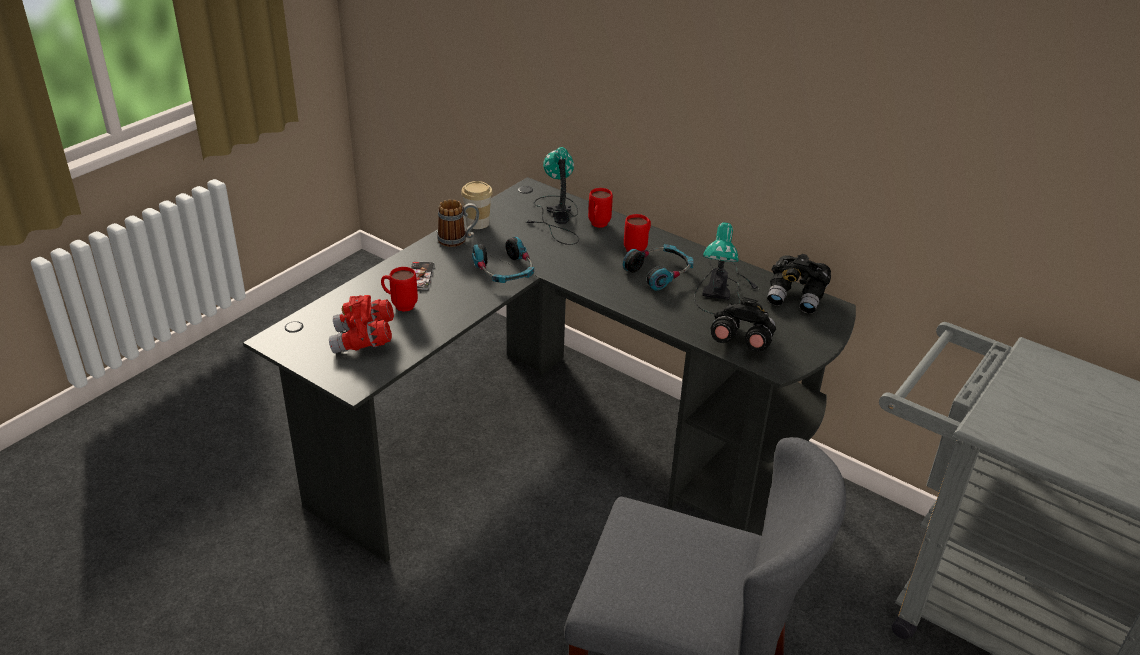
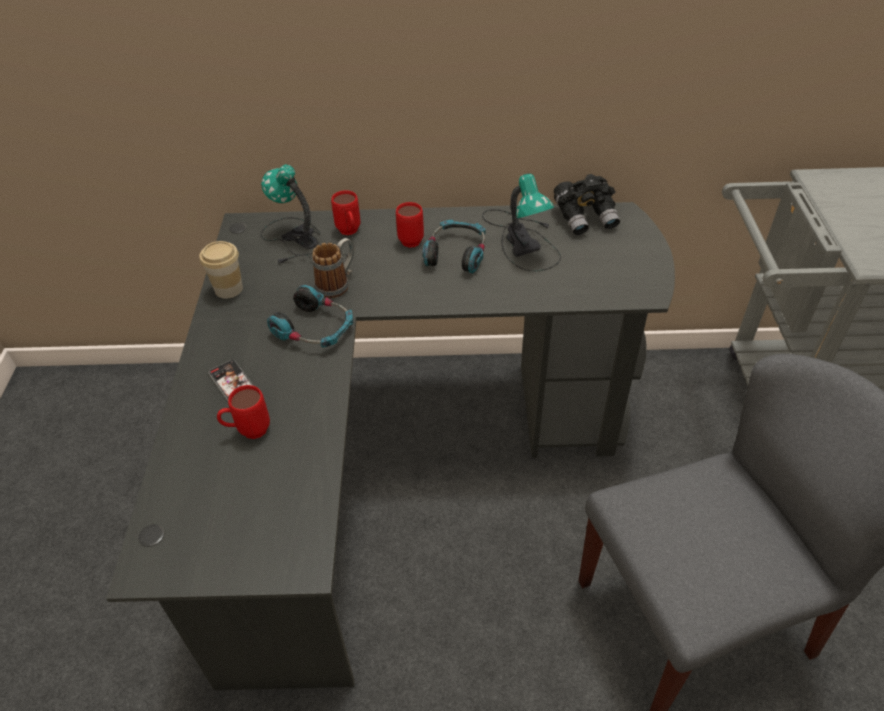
camera: 35 degrees left, 10 degrees up
(363, 340) = (254, 501): red binoculars -> none
(458, 239) = (229, 318): mug -> mug (338, 284)
(741, 342) = (595, 285): black binoculars -> none

